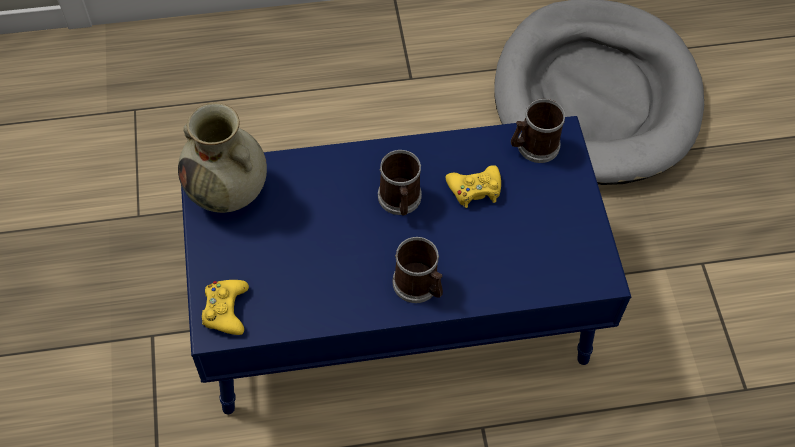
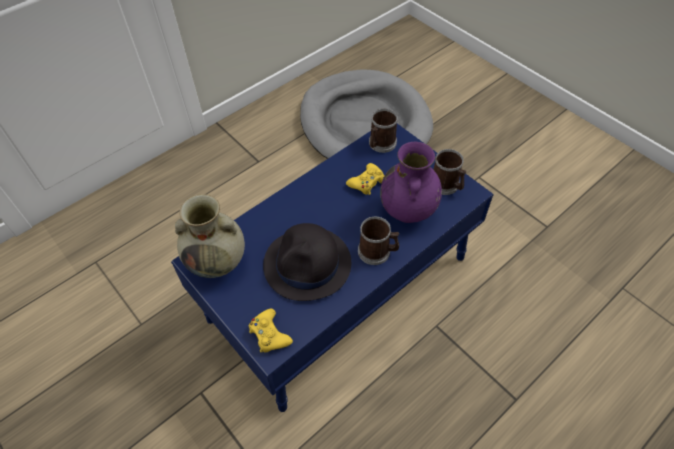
camera: 30 degrees left, 5 degrees down
(326, 254) = (308, 264): none -> black hat
(400, 200) = (329, 211): mug -> mug (446, 185)
(497, 256) = (408, 211): none -> purple vase

